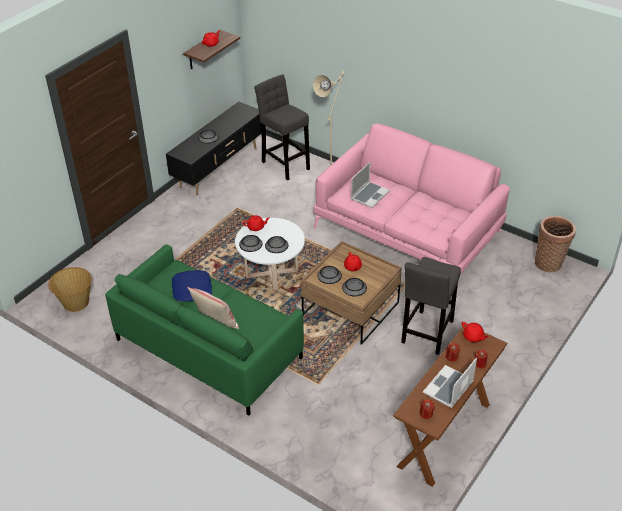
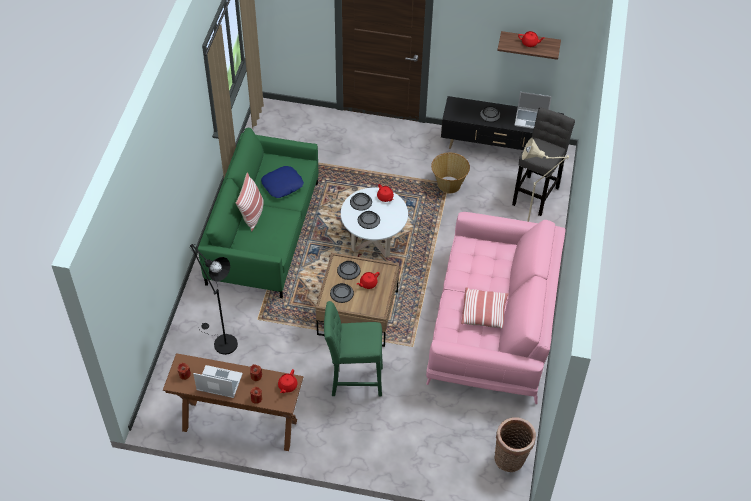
camera: 65 degrees right, 10 degrees up
(75, 303) = (273, 129): basket -> basket (448, 184)
(332, 421) = (221, 342): none -> black floor lamp
(370, 195) = (476, 263): laptop -> laptop (532, 120)
(425, 207) = (484, 313): none -> pillow
(426, 334) = (353, 380): grey stool -> green stool

